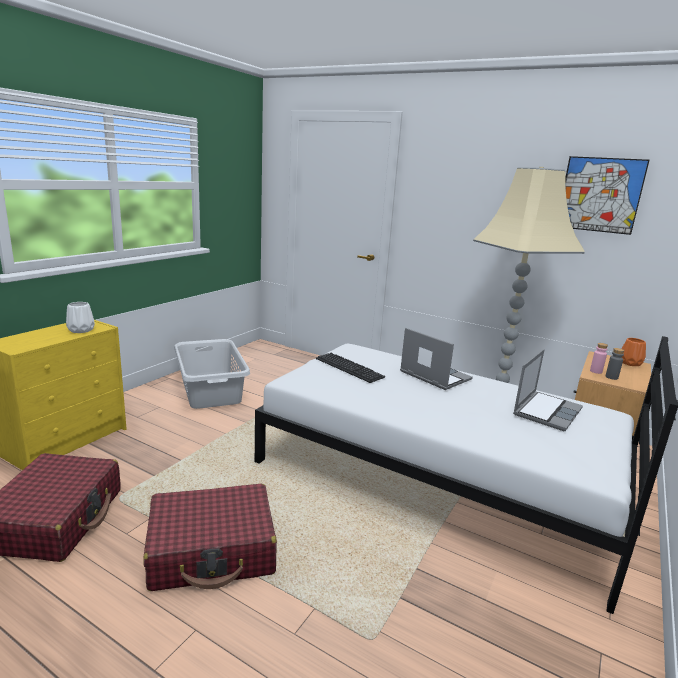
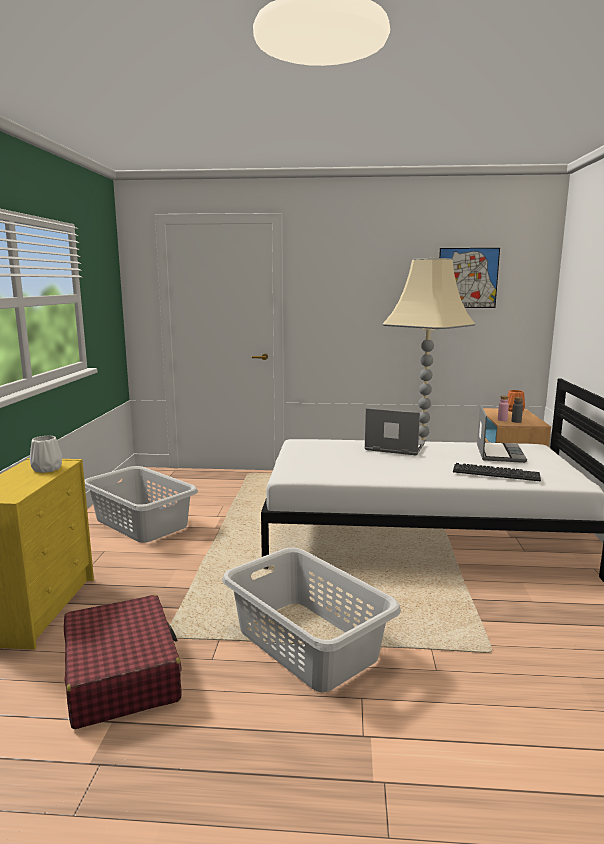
camera: 25 degrees left, 5 degrees down
(212, 550) = (307, 643): red suitcase -> grey laundry basket
(349, 368) = (322, 456): keyboard -> keyboard (495, 473)

